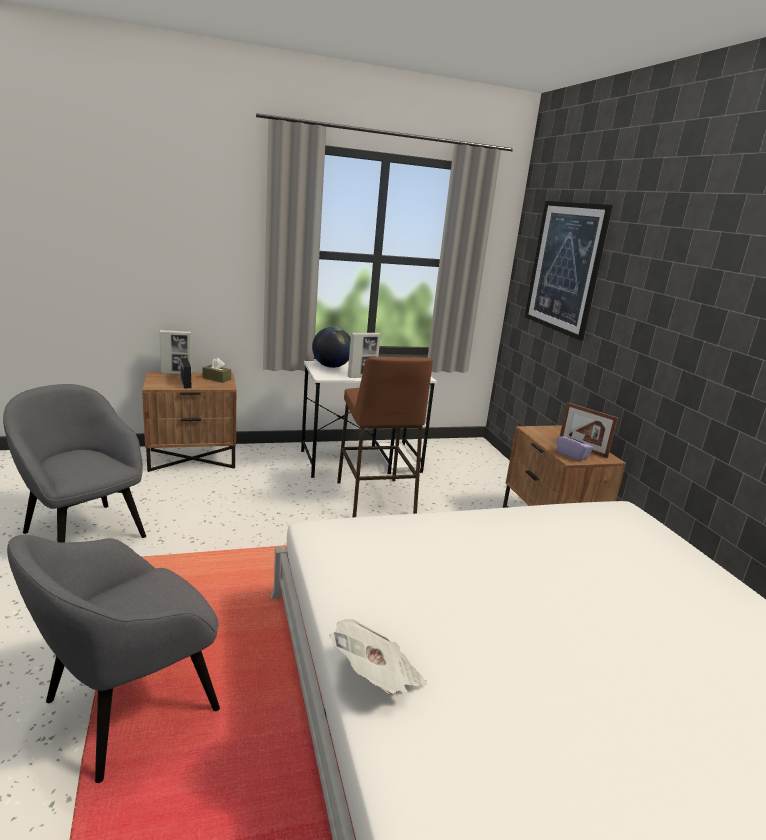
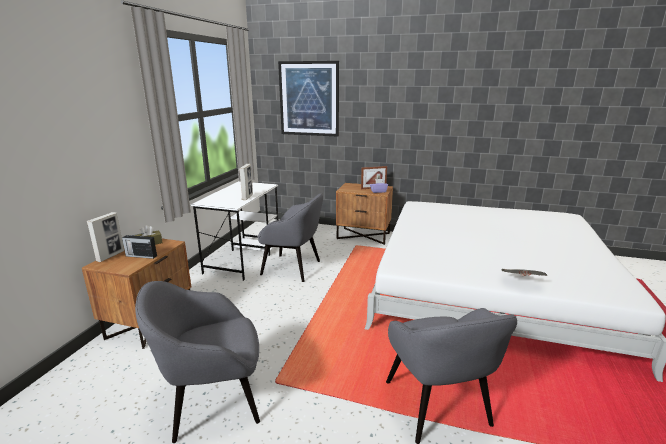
camera: 55 degrees left, 0 degrees up
(331, 366) = (216, 200): globe -> none
(375, 498) = (292, 268): brown stool -> grey armchair

